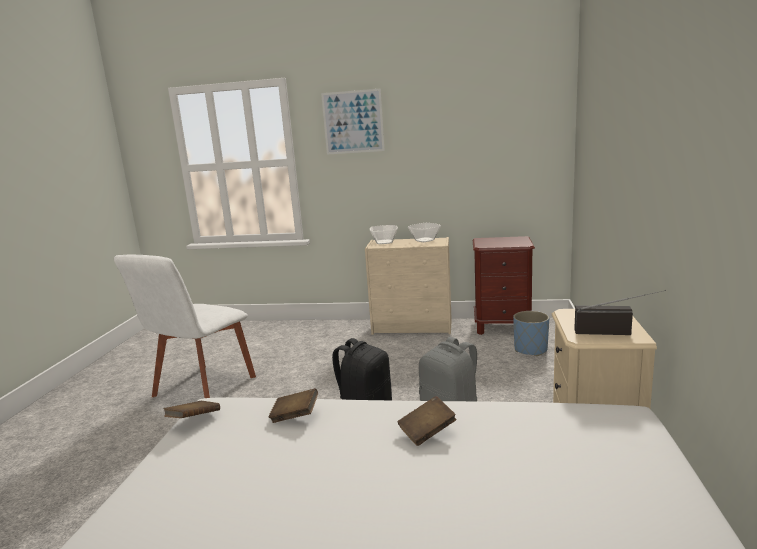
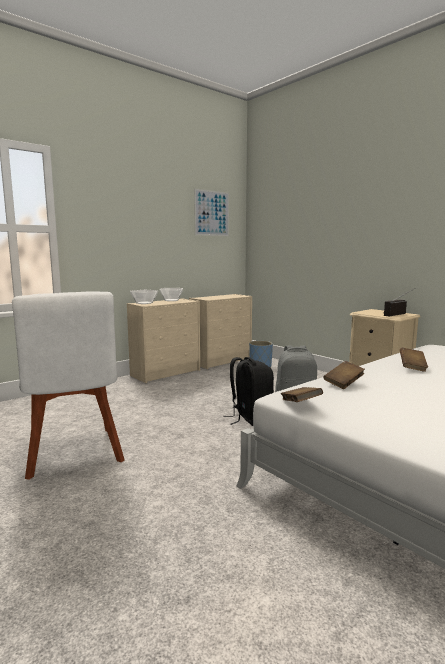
camera: 50 degrees left, 5 degrees down
(353, 122) = (111, 199): picture -> picture (212, 213)
(503, 326) = (221, 361): brown nightstand -> beige dresser

